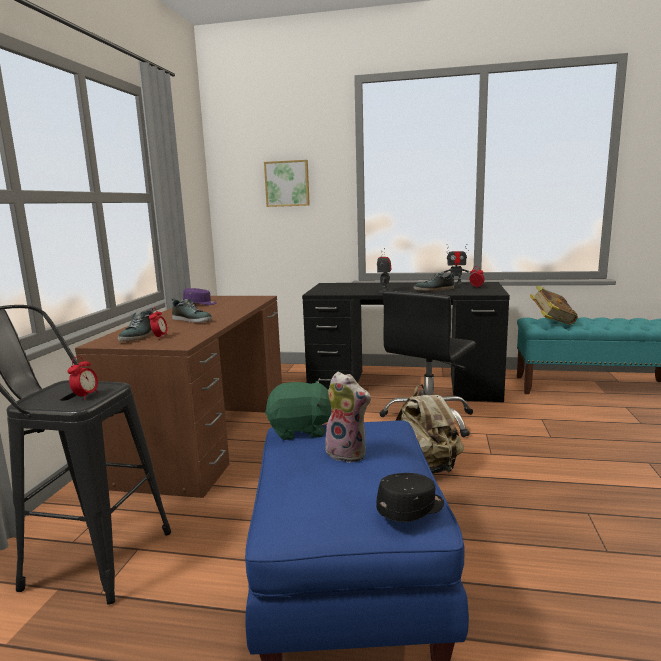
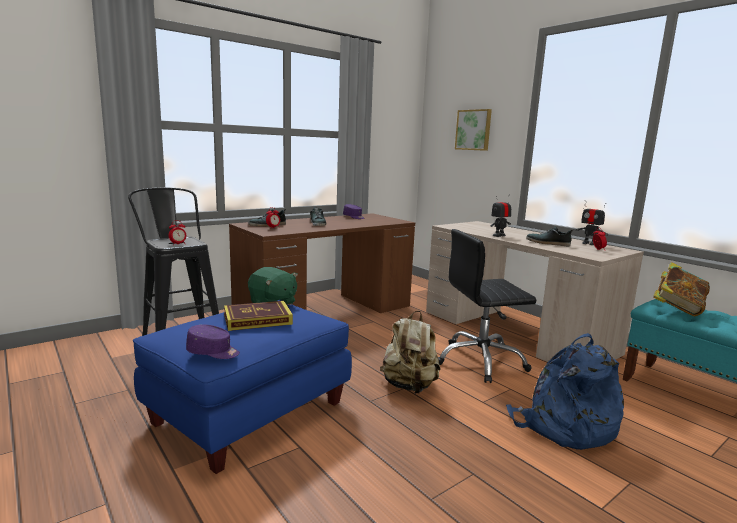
camera: 40 degrees right, 0 degrees up
(348, 453) = (257, 319): plush toy -> book
(404, 385) = (515, 331): black desk -> beige desk
(411, 509) = (213, 352): black cap -> purple cap
(560, 445) = (563, 426): none -> blue backpack

